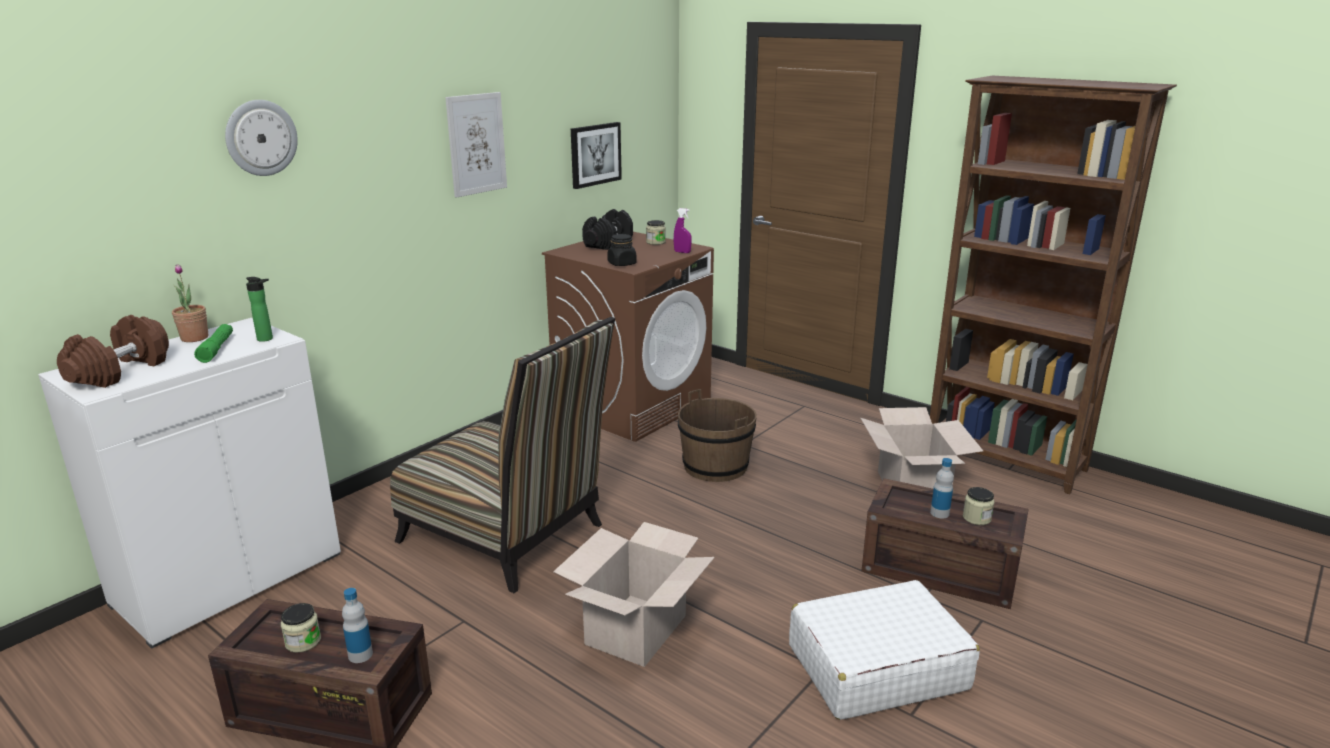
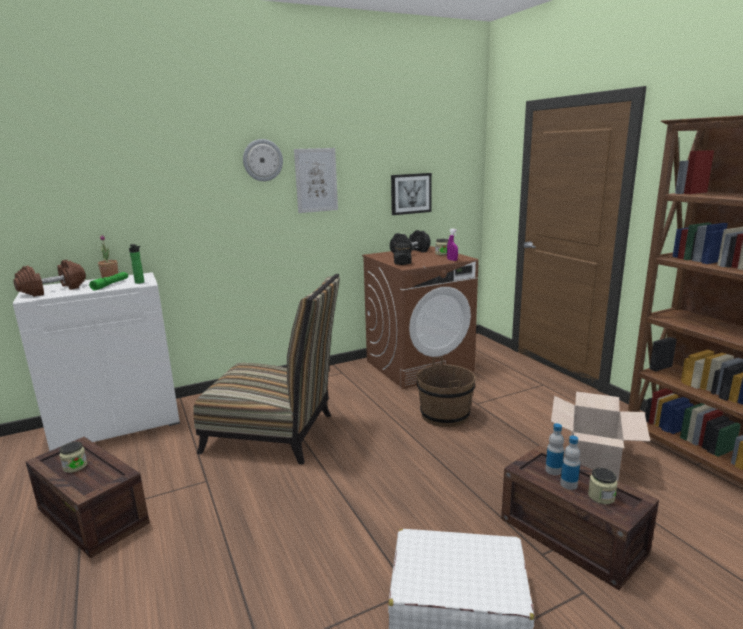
camera: 25 degrees right, 5 degrees down
(261, 138) = (164, 166): wall clock -> wall clock (262, 160)
(360, 655) = (92, 483): bottle -> bottle (553, 470)
(510, 537) = (277, 434): chair -> chair turned 45 degrees counterclockwise
(636, 630) = (301, 517): cardboard box -> none

